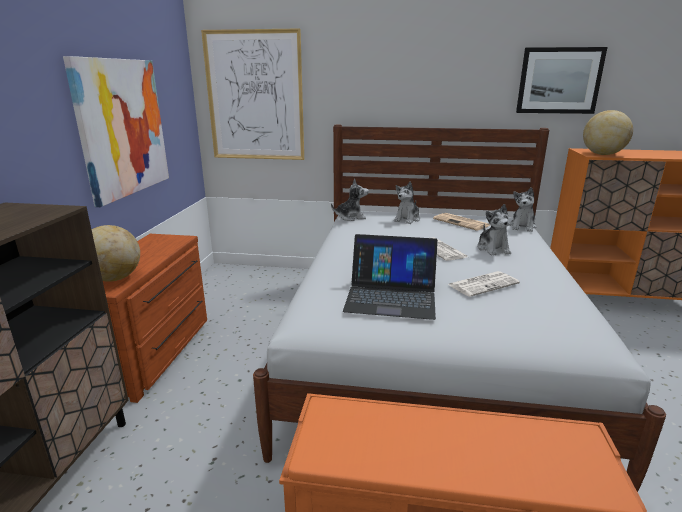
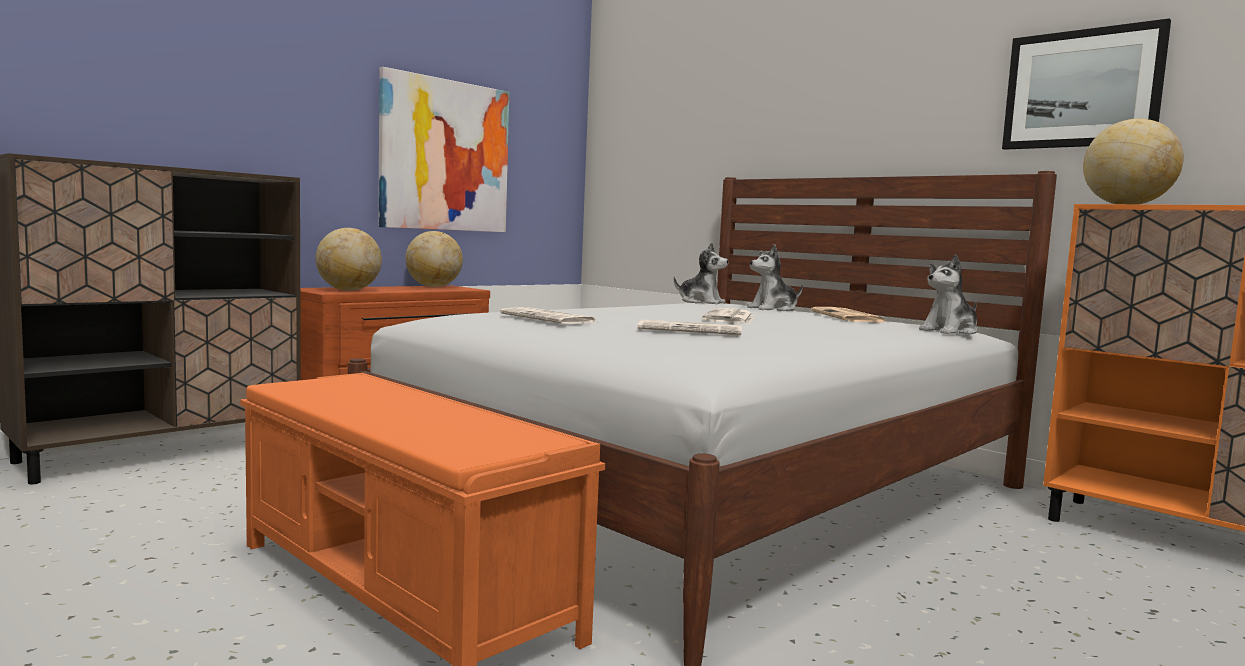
camera: 35 degrees right, 15 degrees down
(149, 243) = (434, 287): none -> globe
(255, 97) = (646, 146): picture -> none
(391, 296) = (549, 318): laptop -> newspaper
(493, 249) = (813, 327): plush toy -> none

